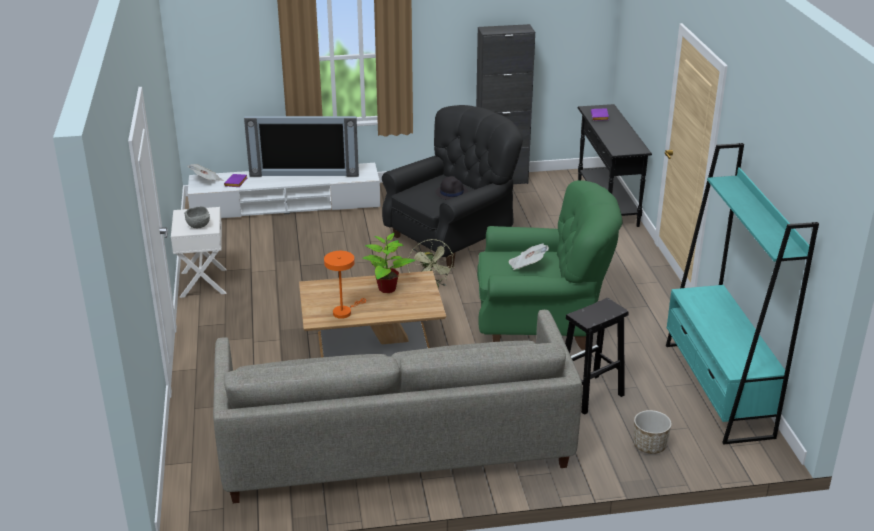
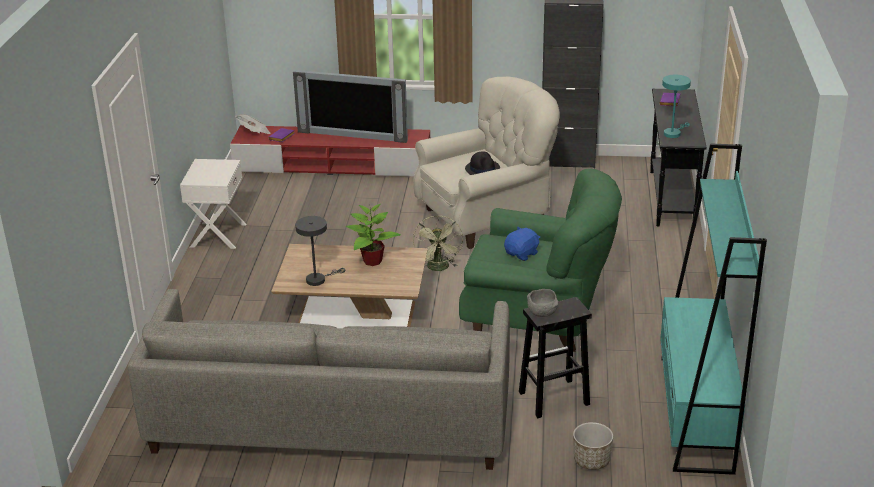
camera: 15 degrees right, 0 degrees up
(199, 226) = (211, 177): grey bowl -> grey bowl (543, 313)
(286, 205) = (333, 166): white tv stand -> red tv stand
(344, 312) = (318, 279): orange table lamp -> grey table lamp
(453, 237) = (488, 217): black armchair -> beige armchair
(527, 265) = (522, 254): newspaper -> blue plush toy
(617, 143) = (673, 133): none -> turquoise table lamp

